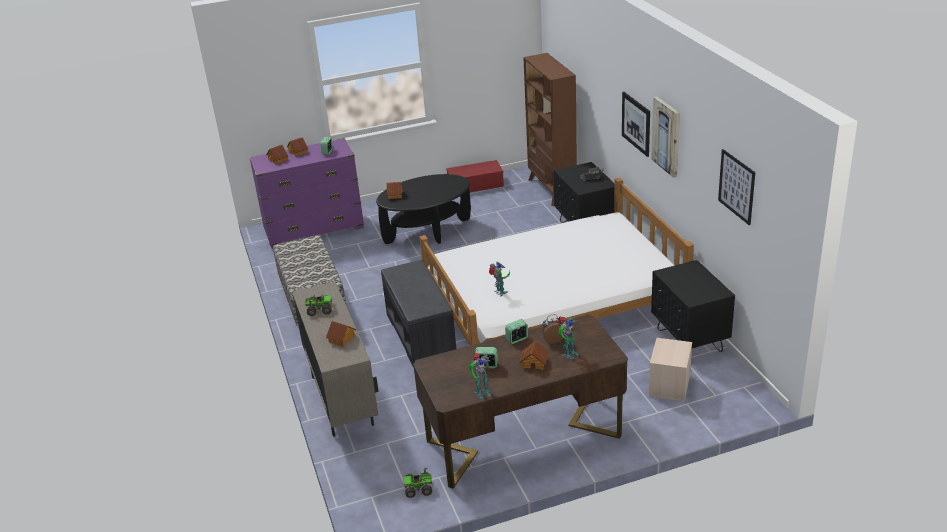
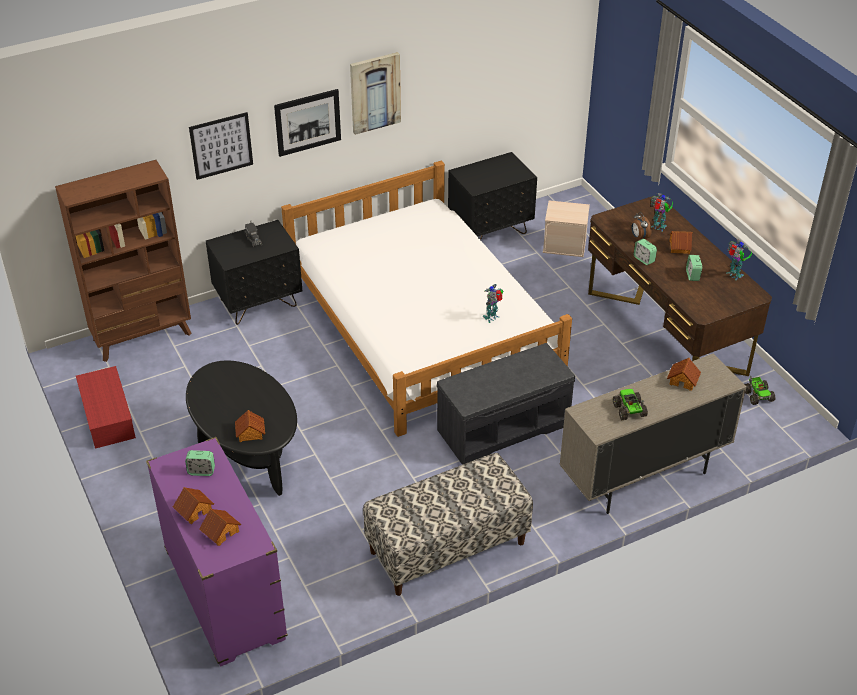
camera: 100 degrees left, 10 degrees up
(736, 186) = (500, 56): picture -> picture (221, 145)

